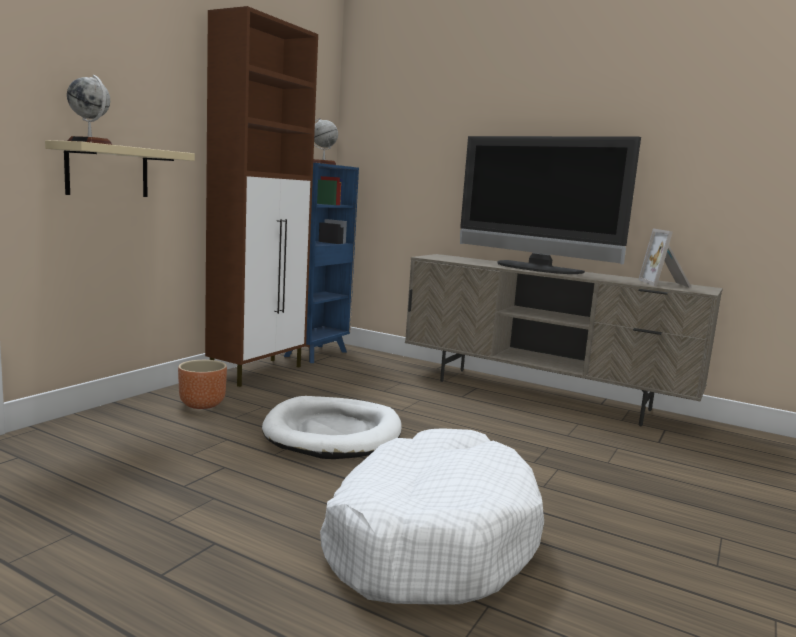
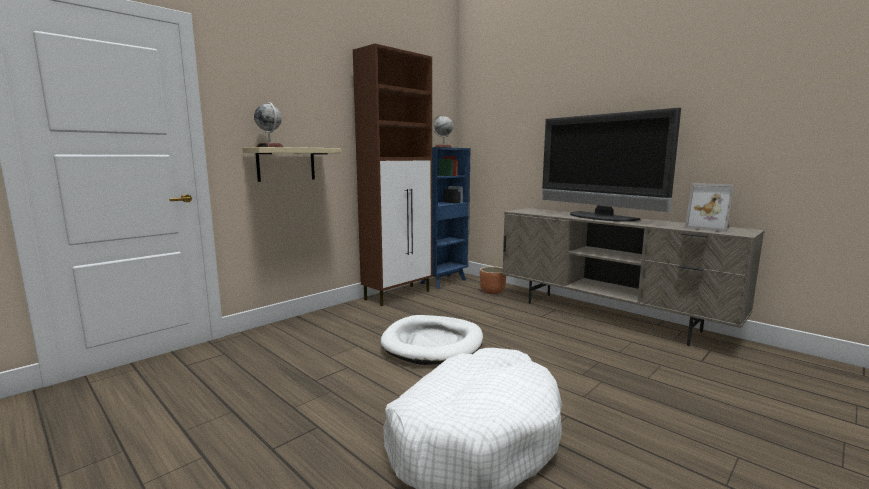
camera: 15 degrees right, 0 degrees up
(202, 405) = (351, 319): brown planter -> brown planter (492, 292)
(666, 284) = (709, 228): picture frame -> picture frame turned 60 degrees counterclockwise

